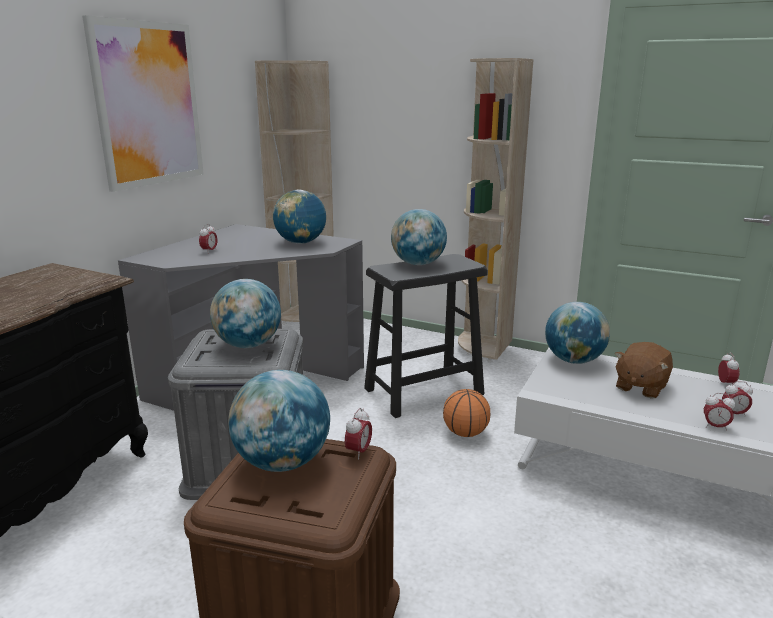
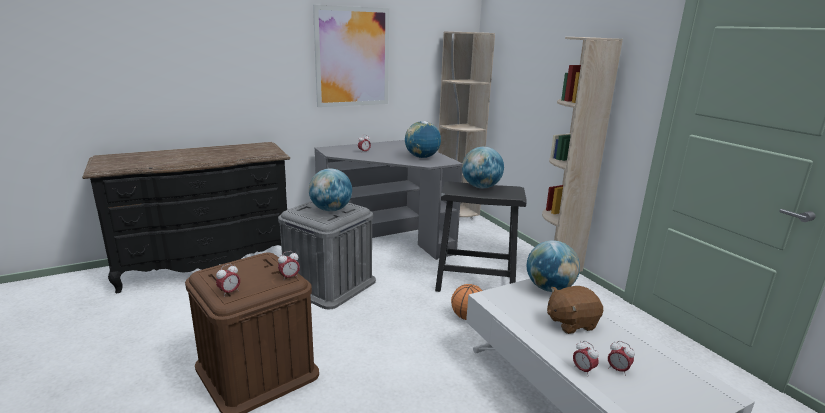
camera: 35 degrees right, 0 degrees up
(282, 462) = (251, 268): globe -> none
(726, 384) = (654, 349): alarm clock -> alarm clock (229, 292)

